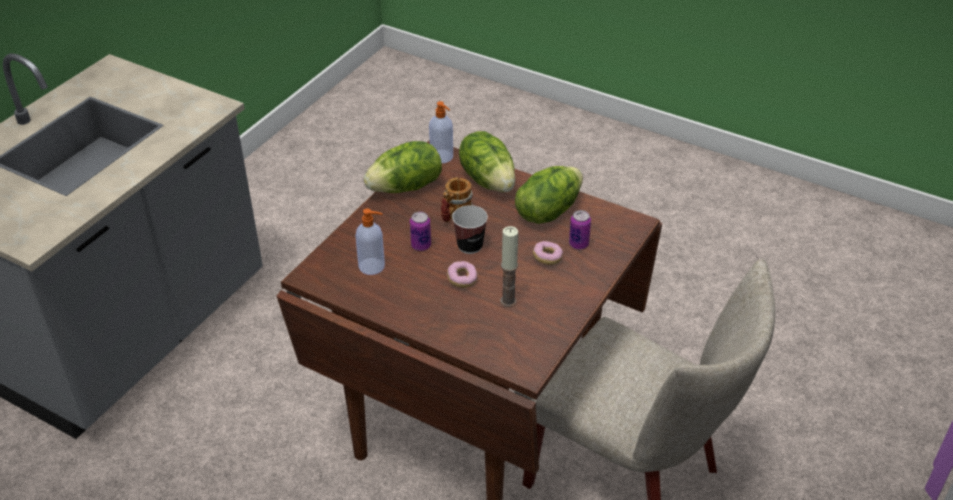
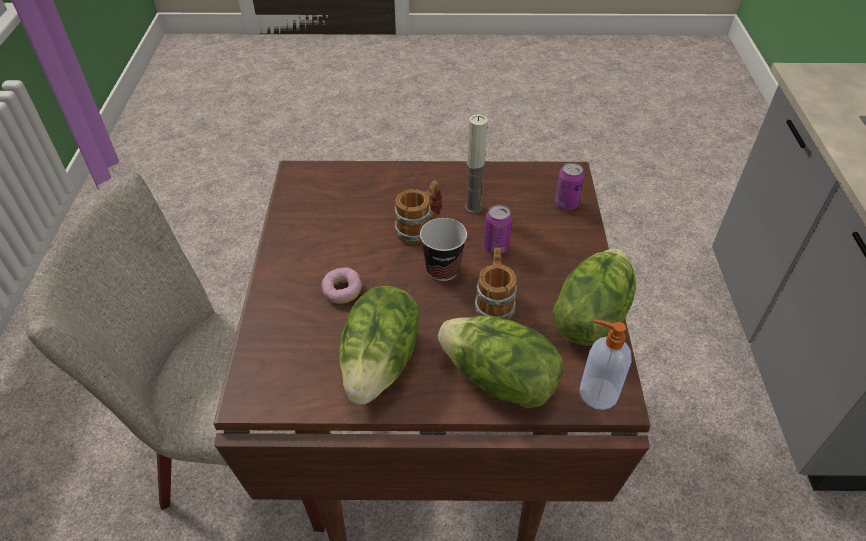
camera: 150 degrees right, 5 degrees up
(372, 266) = (521, 206): soap dispenser -> none
(462, 279) = (419, 228): donut -> mug
(508, 301) = (355, 225): candle -> candle (473, 207)
(578, 244) = (313, 327): can -> can (566, 204)

